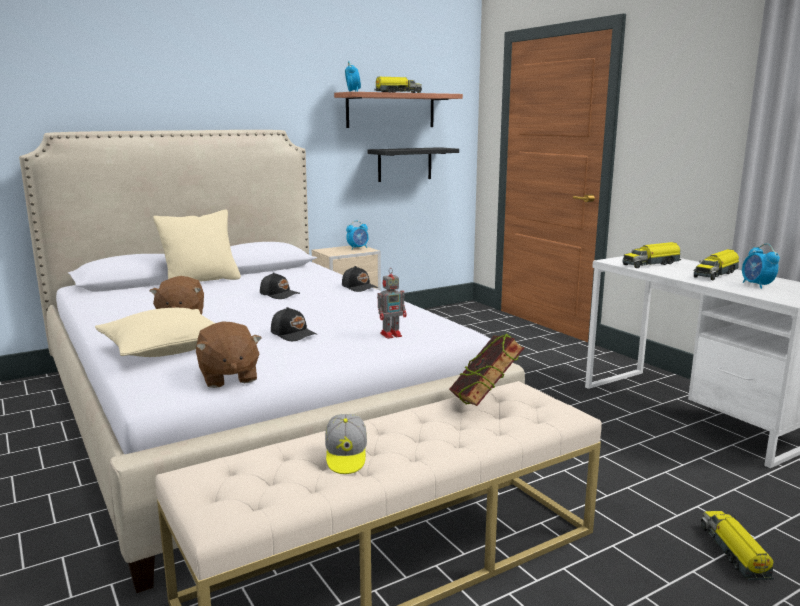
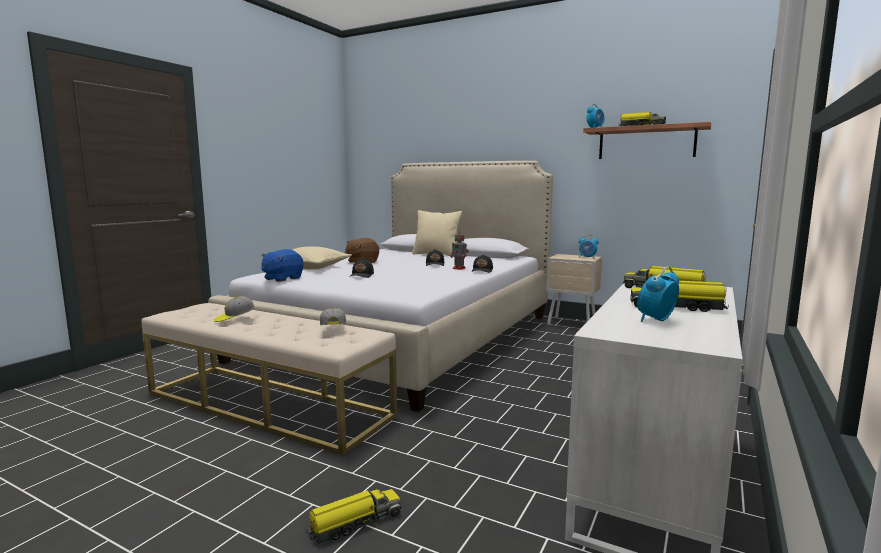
camera: 60 degrees right, 5 degrees down
(228, 377) = (282, 278): brown plush toy -> blue plush toy
(392, 334) = (385, 286): toy robot -> toy robot (459, 268)
(404, 164) = (658, 191): black shelf -> none
(484, 403) = (333, 329): book -> cap

